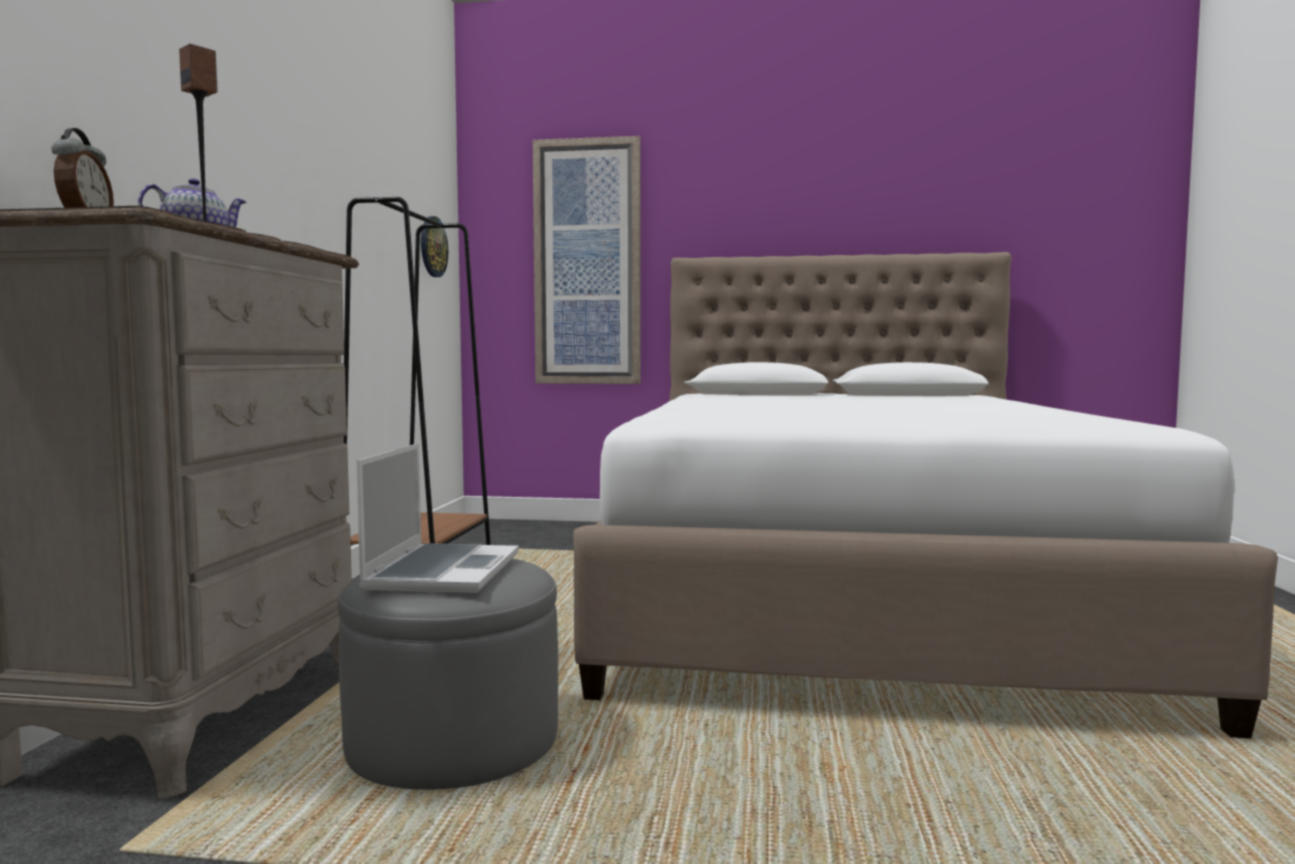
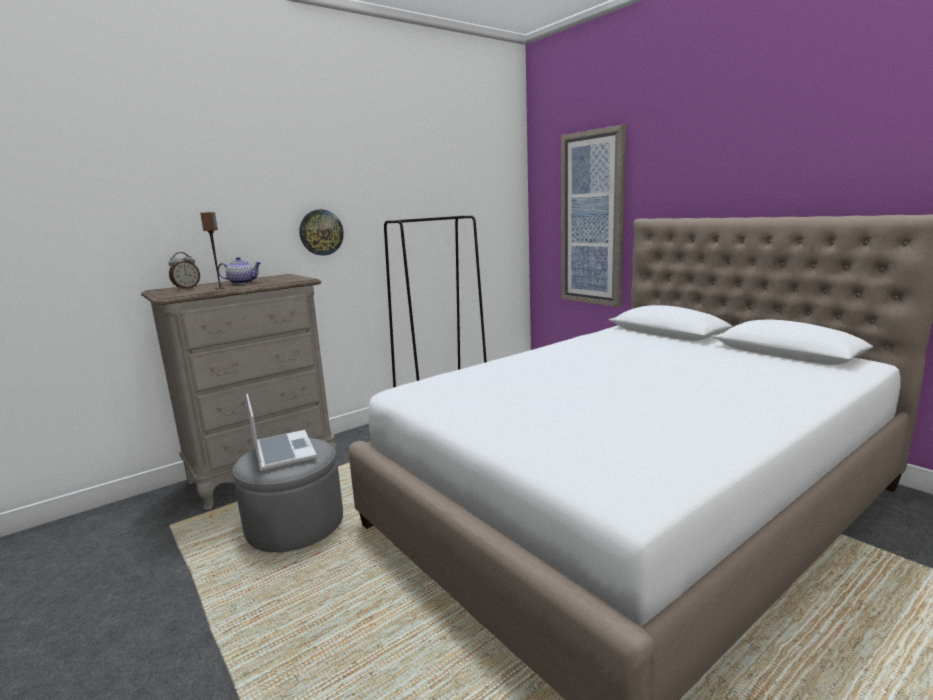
camera: 45 degrees right, 10 degrees up
(432, 247) = (494, 217): wall clock -> wall clock (321, 232)
(442, 571) = (282, 451): laptop -> laptop turned 75 degrees counterclockwise

